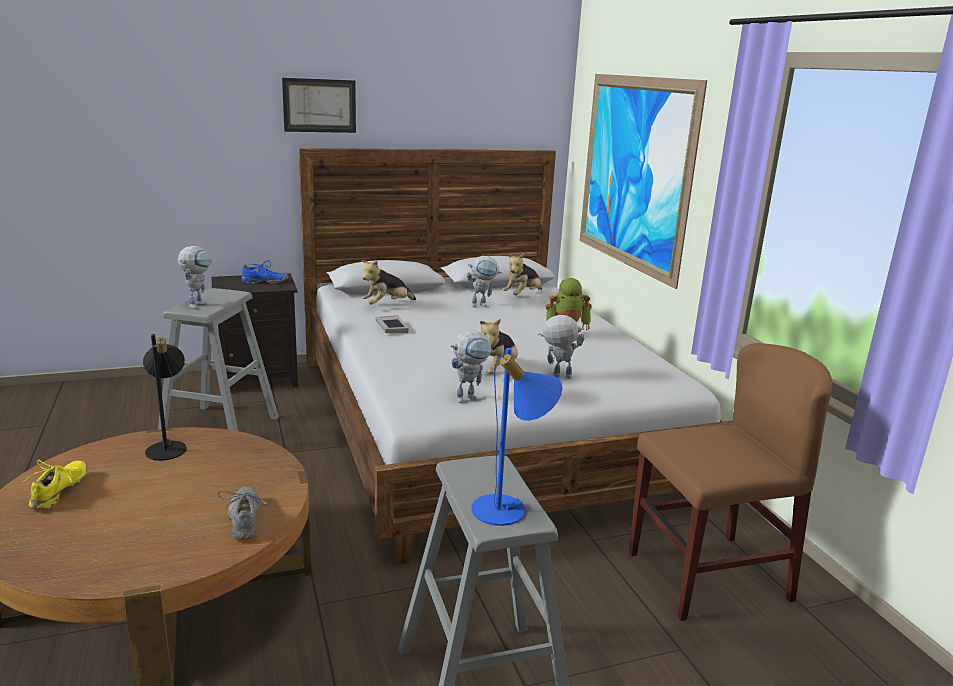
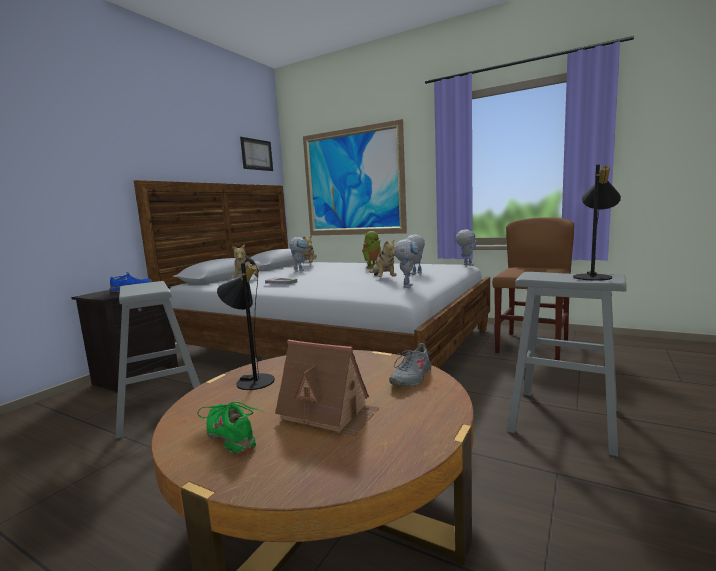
camera: 40 degrees left, 10 degrees down
(60, 491) = (232, 435): yellow shoe -> green shoe
(129, 513) = (328, 413): none -> toy house
(198, 304) = (140, 290): toy robot -> toy robot (465, 265)
(246, 520) = (411, 378): grey shoe -> grey shoe turned 90 degrees counterclockwise
(319, 105) = (142, 149): picture -> picture (256, 154)
(509, 510) = (594, 276): blue table lamp -> black table lamp

